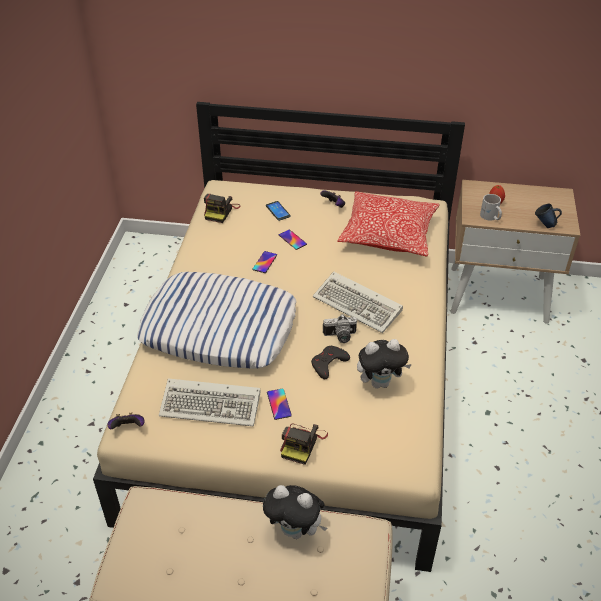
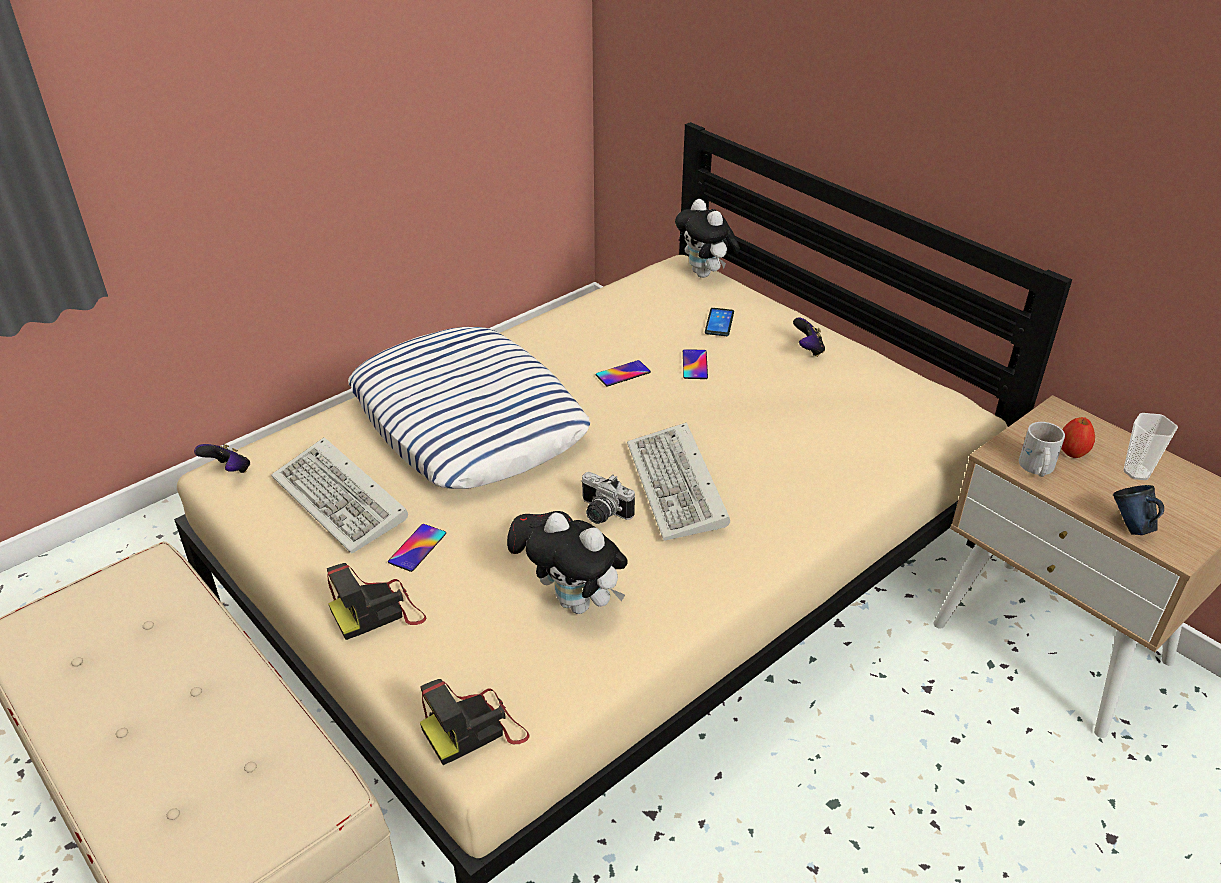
camera: 40 degrees right, 5 degrees down
(221, 211) = (645, 292): camera -> camera (475, 729)
(296, 530) = (251, 719): plush toy -> plush toy (705, 274)
(388, 235) = (842, 421): pillow -> none
(524, 200) = (1137, 472): none -> cup

